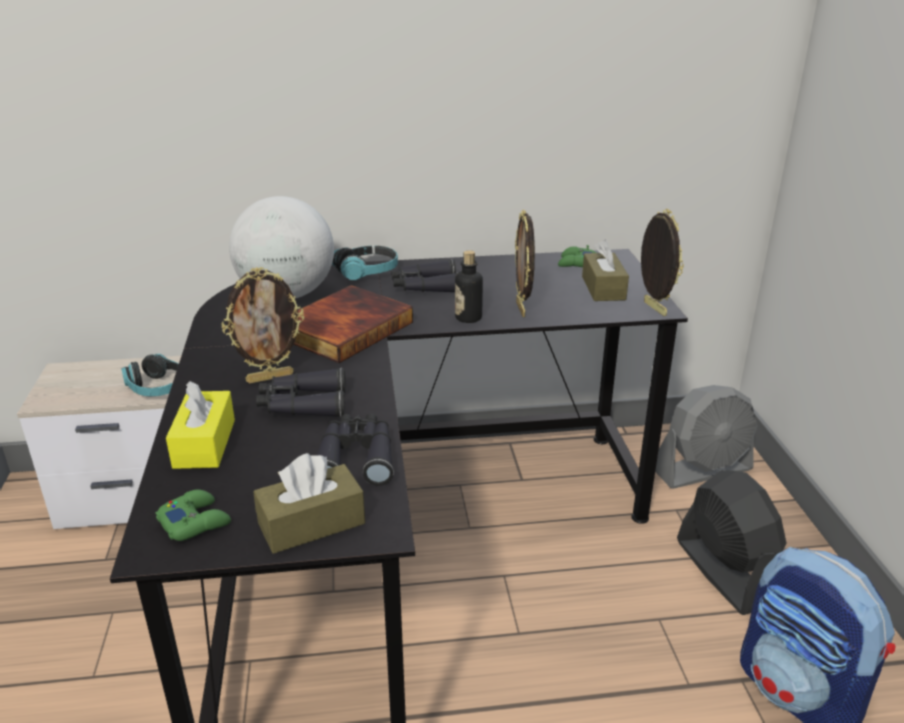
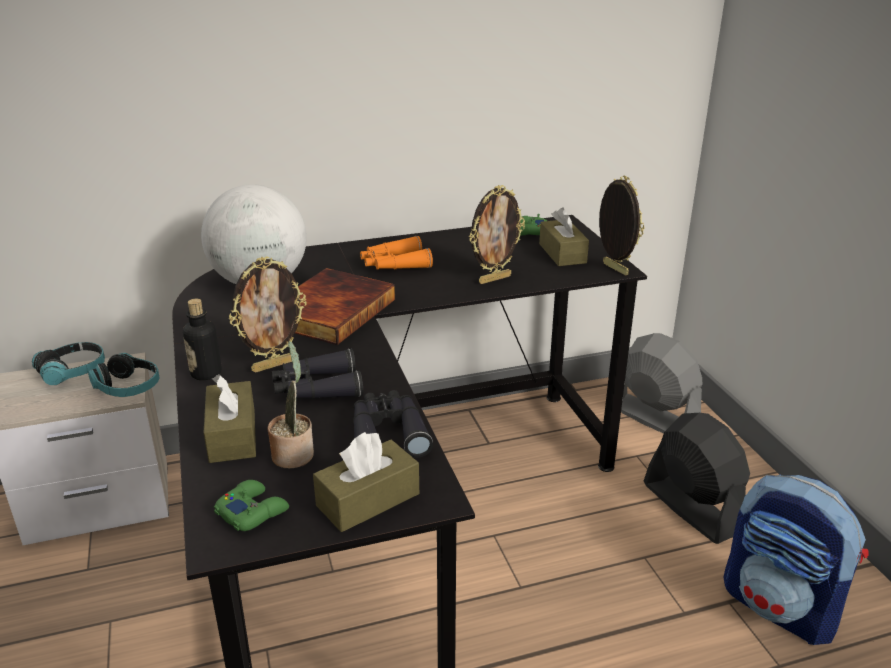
camera: 10 degrees left, 0 degrees up
(204, 443) = (232, 435): yellow tissue box -> brown tissue box
(256, 468) = (294, 453): none -> potted plant
(367, 272) = (332, 254): headphones -> headphones (73, 372)
(425, 287) = (394, 264): black binoculars -> orange binoculars
(468, 318) = (446, 291): bottle -> bottle (206, 373)
(522, 309) = (494, 279): picture frame -> picture frame turned 105 degrees counterclockwise
(703, 470) = (652, 417): grey fan -> grey fan turned 105 degrees counterclockwise

